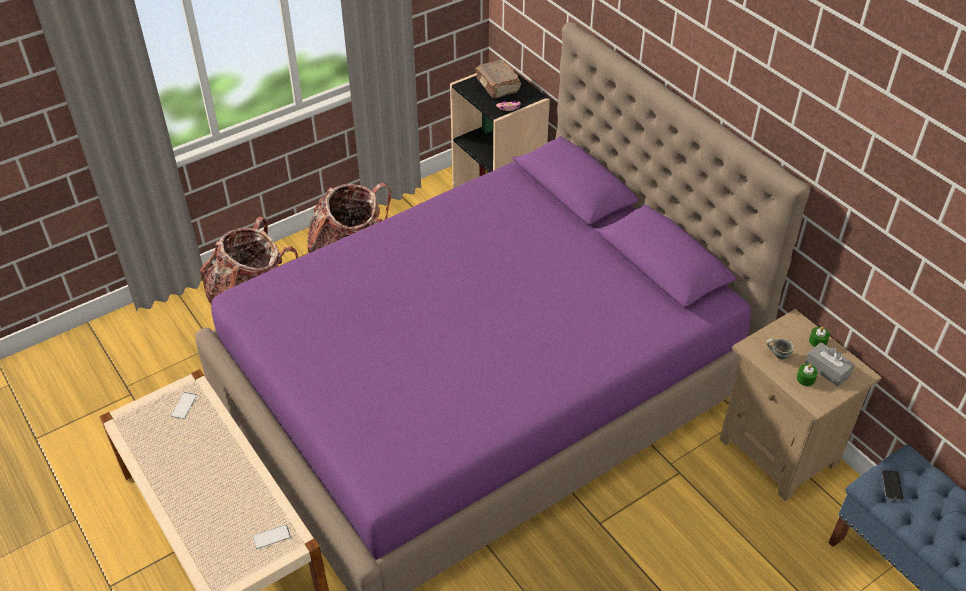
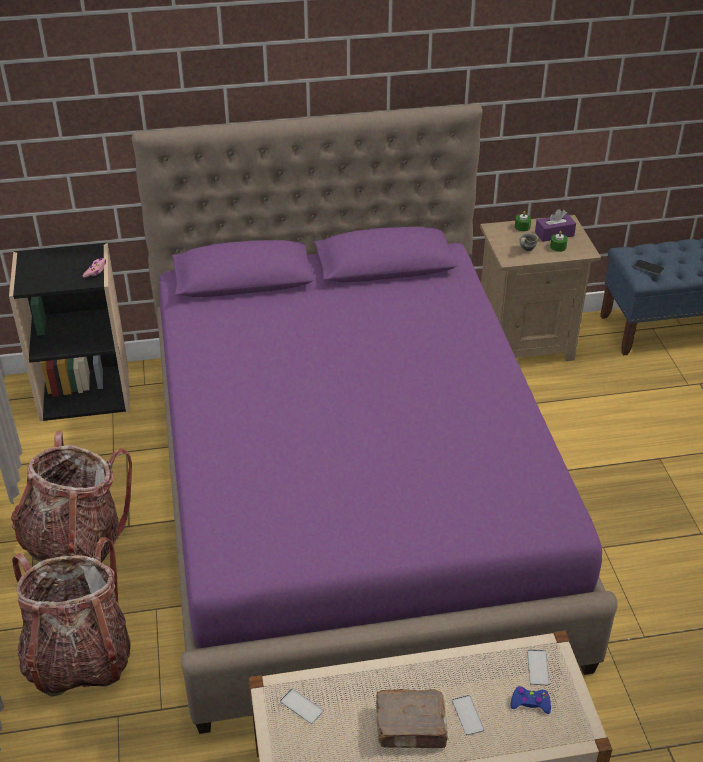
camera: 65 degrees left, 5 degrees down
(208, 504) = (467, 715): none -> phone
(234, 541) = (530, 703): none -> blue game controller
(497, 86) = (51, 266): brown book -> brown book (411, 727)
(827, 370) = (554, 234): grey tissue box -> purple tissue box

